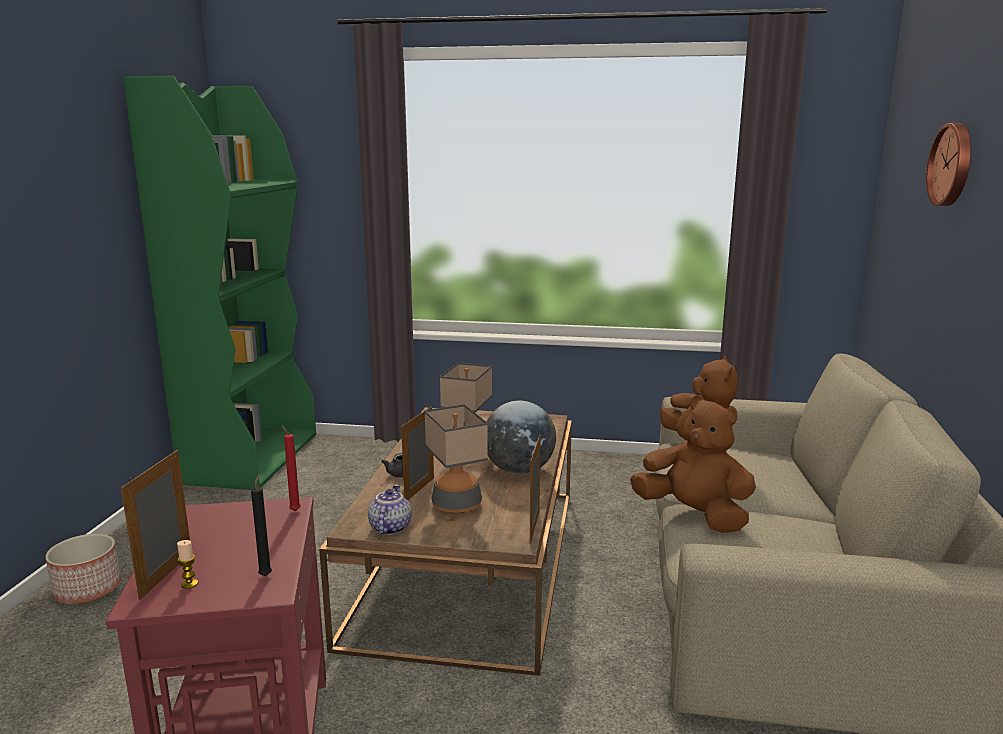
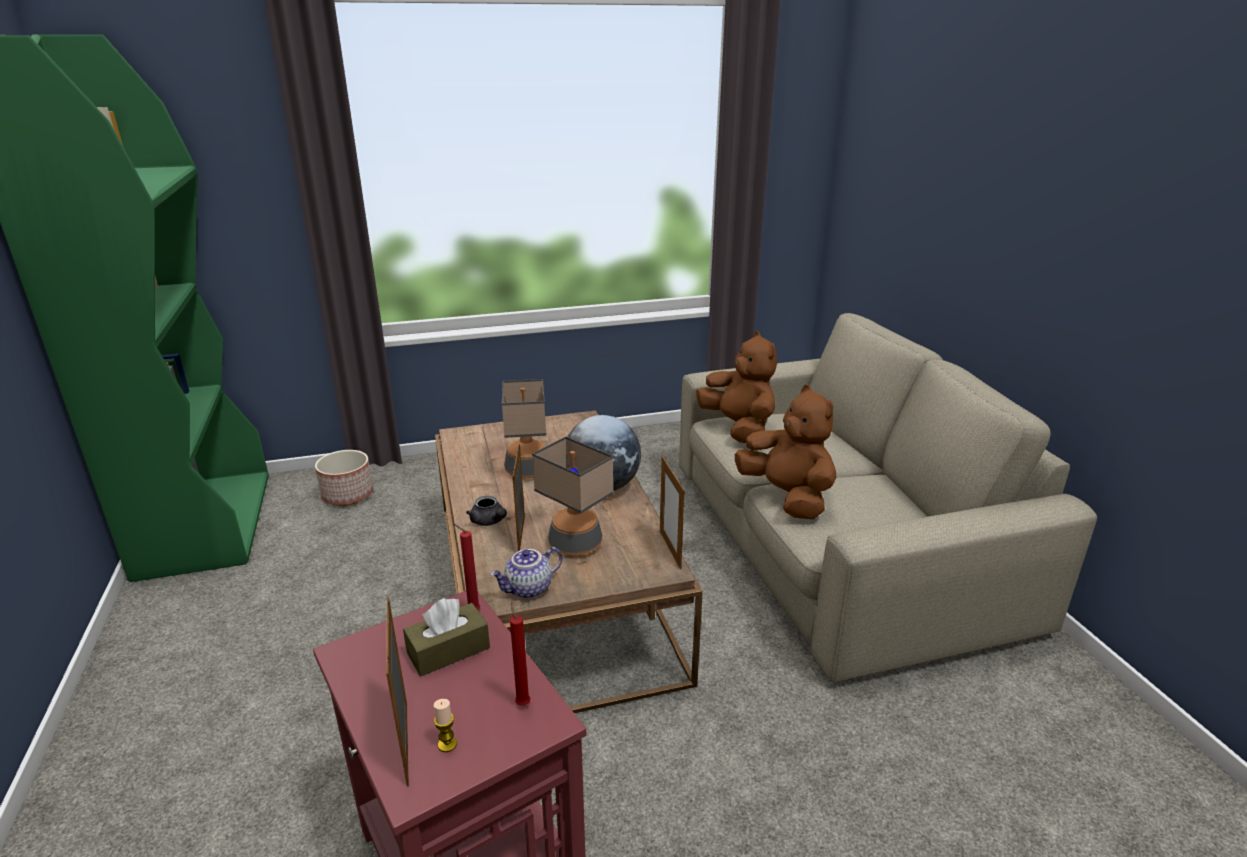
camera: 25 degrees left, 10 degrees up
(87, 590) = (111, 758): planter -> planter (347, 495)
(251, 530) = (448, 650): none -> brown tissue box
(266, 574) = (522, 702): black candle -> red candle
(389, 528) = (529, 589): teapot -> teapot turned 105 degrees counterclockwise
(694, 515) = (787, 497): brown plush toy -> brown plush toy turned 45 degrees clockwise
(952, 165) = (948, 133): wall clock -> none

